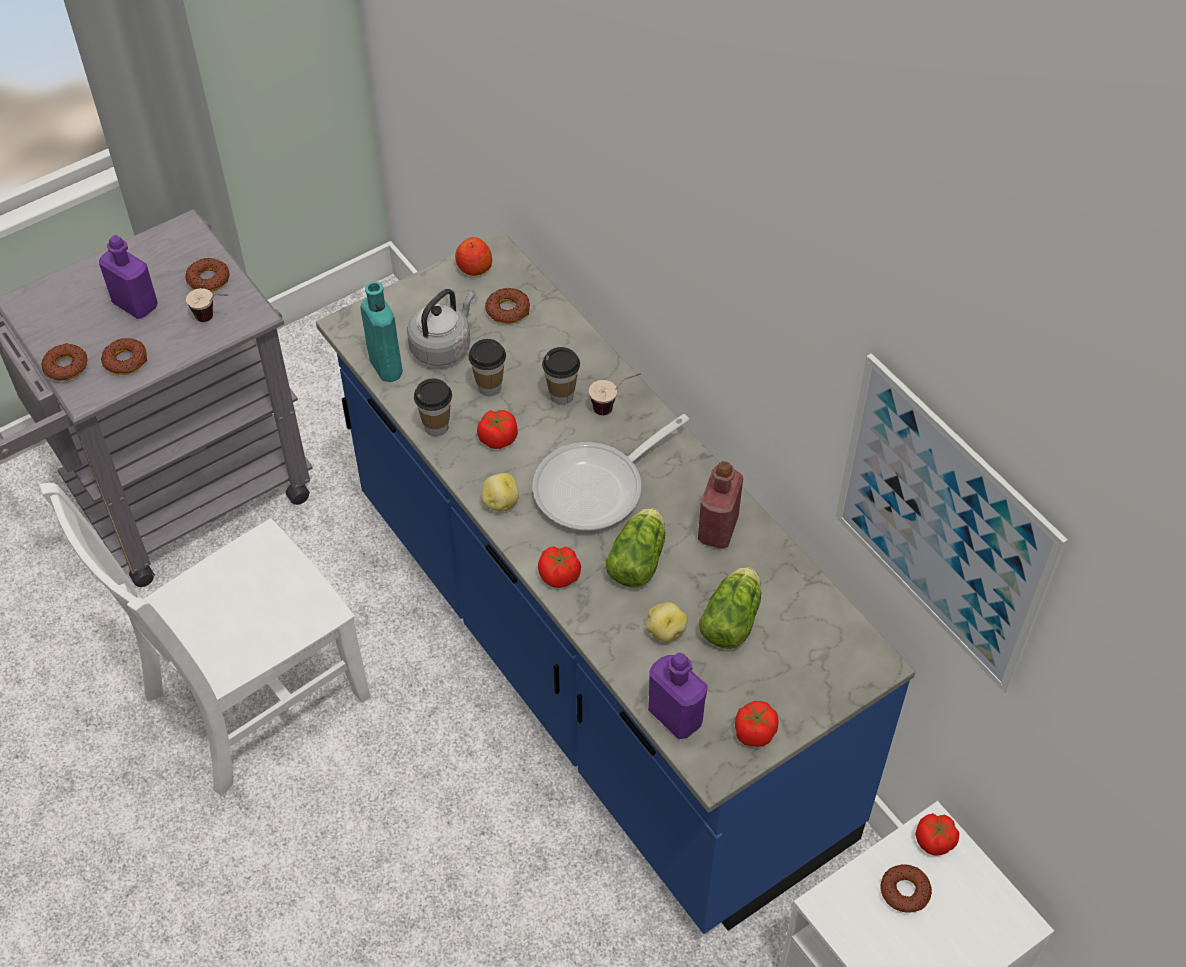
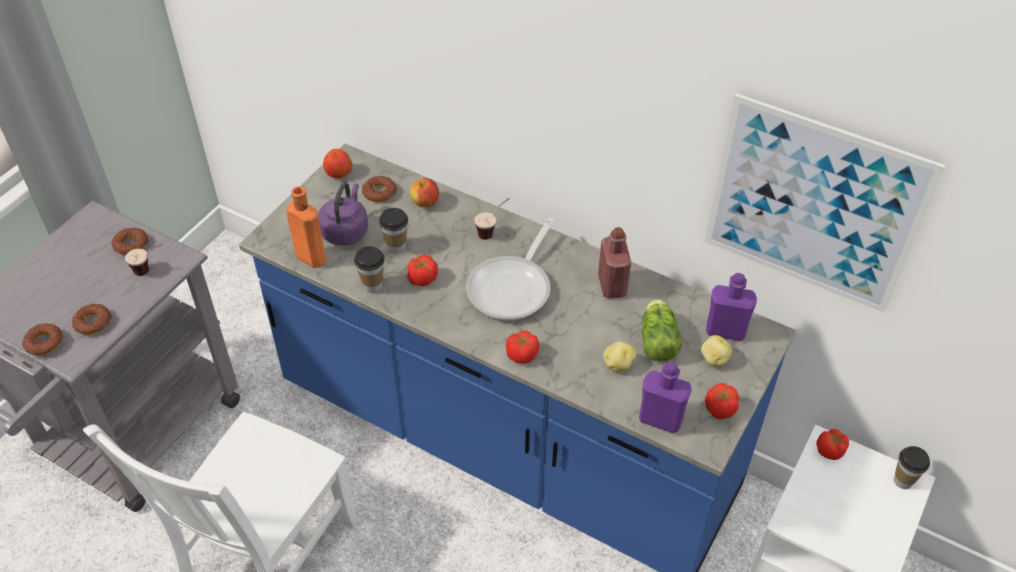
camera: 25 degrees left, 5 degrees down
(135, 304) = (80, 280): purple bottle -> purple bottle (725, 331)
(384, 365) = (309, 257): turquoise bottle -> orange bottle
(443, 346) = (345, 230): grey kettle -> purple kettle
(500, 502) = (449, 320): potato -> potato (713, 359)
(554, 341) = (425, 203): none -> apple
(561, 395) = (451, 235): cup -> cup (903, 481)
(639, 558) = (570, 323): lettuce -> none
(905, 891) = (832, 491): donut -> none

